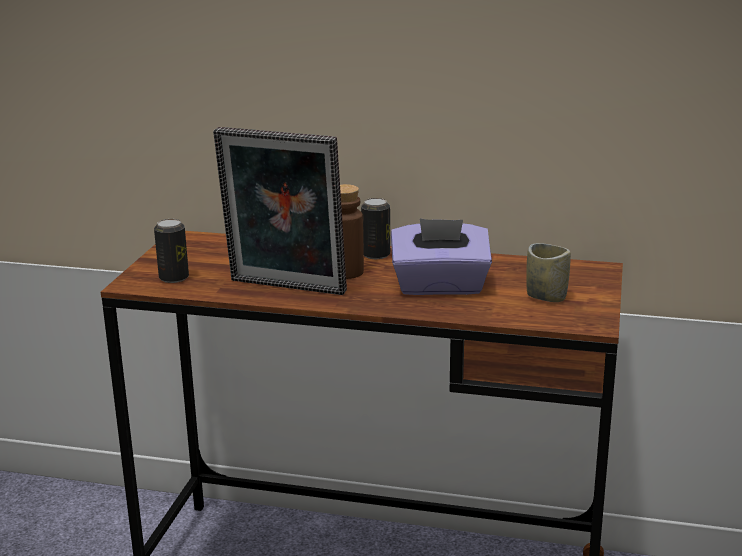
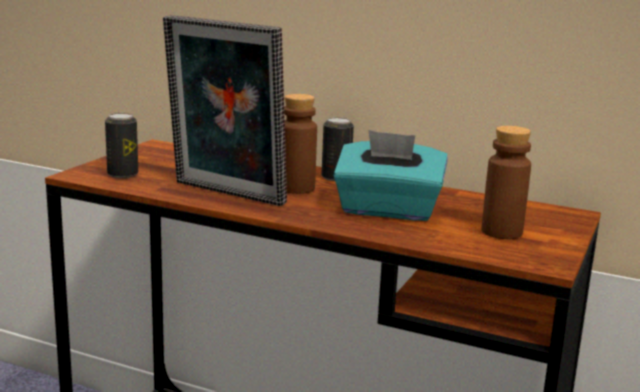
camera: 10 degrees right, 5 degrees down
(440, 287) = (388, 210): purple tissue box -> turquoise tissue box
(546, 296) = (501, 232): cup -> brown bottle

